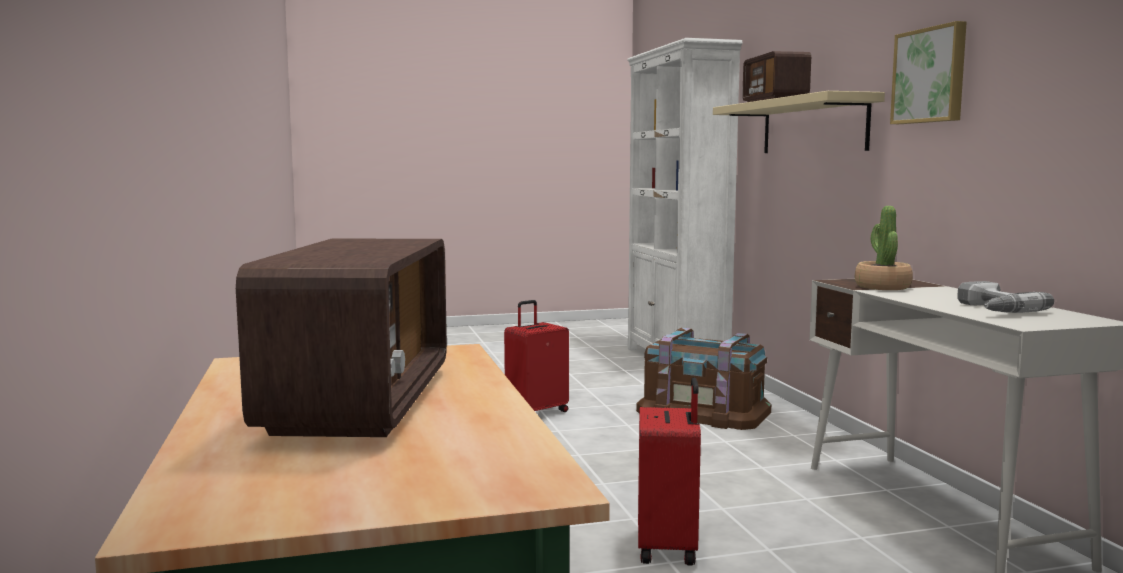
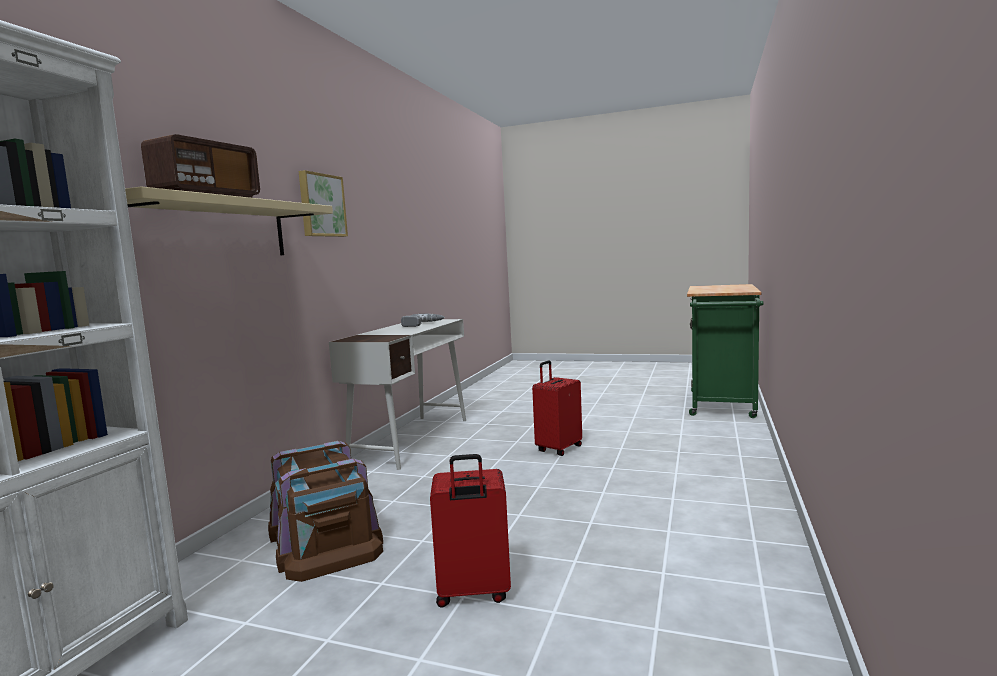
camera: 145 degrees left, 0 degrees up
(360, 401) = (721, 288): radio -> none
(882, 287) = (389, 335): potted plant -> none

